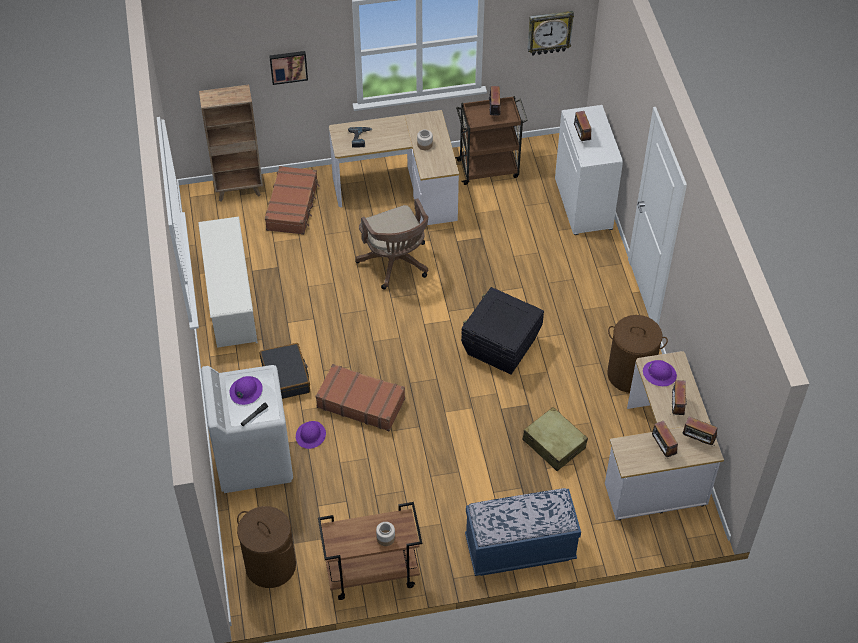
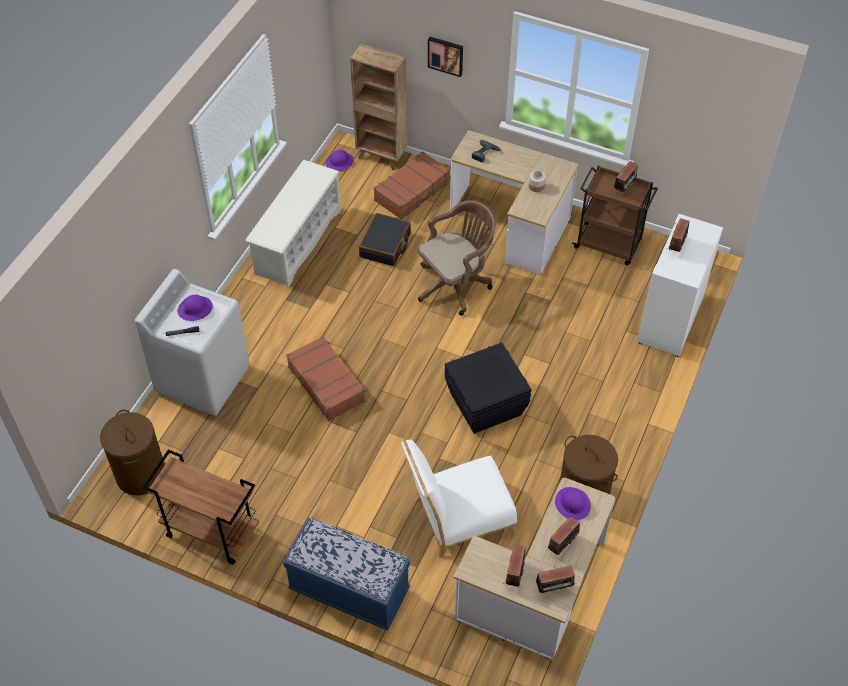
camera: 35 degrees right, 0 degrees up
(286, 377) = (286, 328): black suitcase -> black suitcase (385, 245)
(311, 435) = (263, 387): purple hard hat -> purple hard hat (339, 162)
(385, 538) = (209, 501): jar -> none
(396, 264) = (456, 284): brown office chair -> brown office chair turned 135 degrees counterclockwise
(549, 32) = (708, 132): wall clock -> none
(554, 444) = (458, 517): beige suitcase -> white chair
(697, 441) = (554, 588): radio -> radio turned 75 degrees counterclockwise

